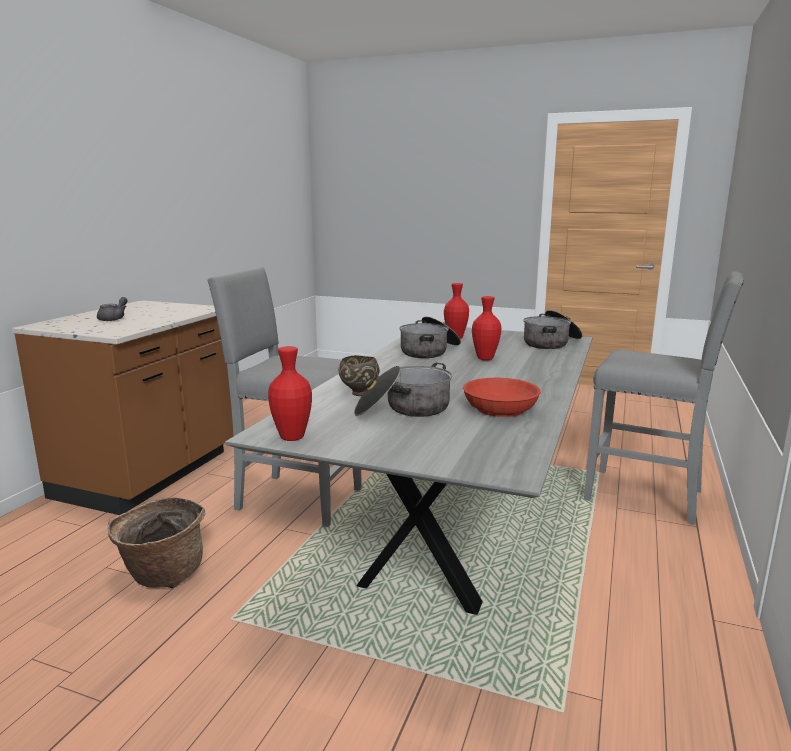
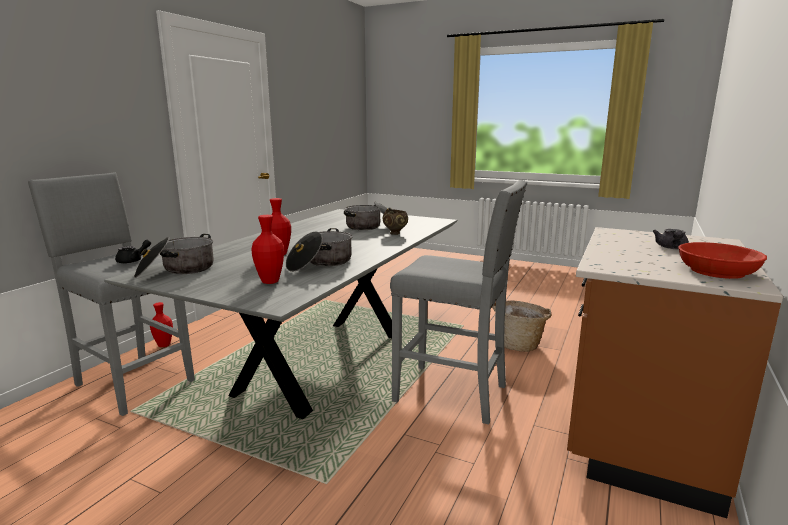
camera: 175 degrees left, 0 degrees up
(292, 437) = (427, 219): red vase -> red vase (164, 345)
(500, 408) = (319, 226): red bowl -> red bowl (717, 271)
(643, 363) = (133, 260): none -> black teapot

